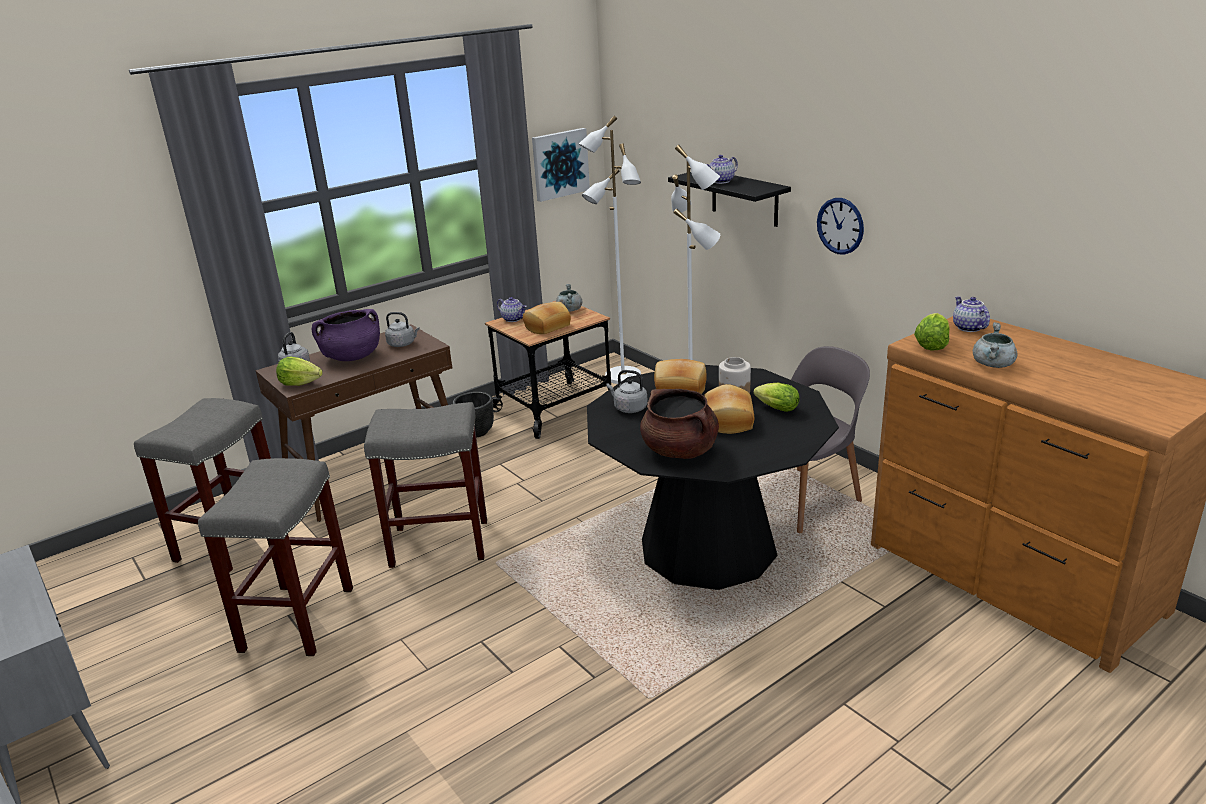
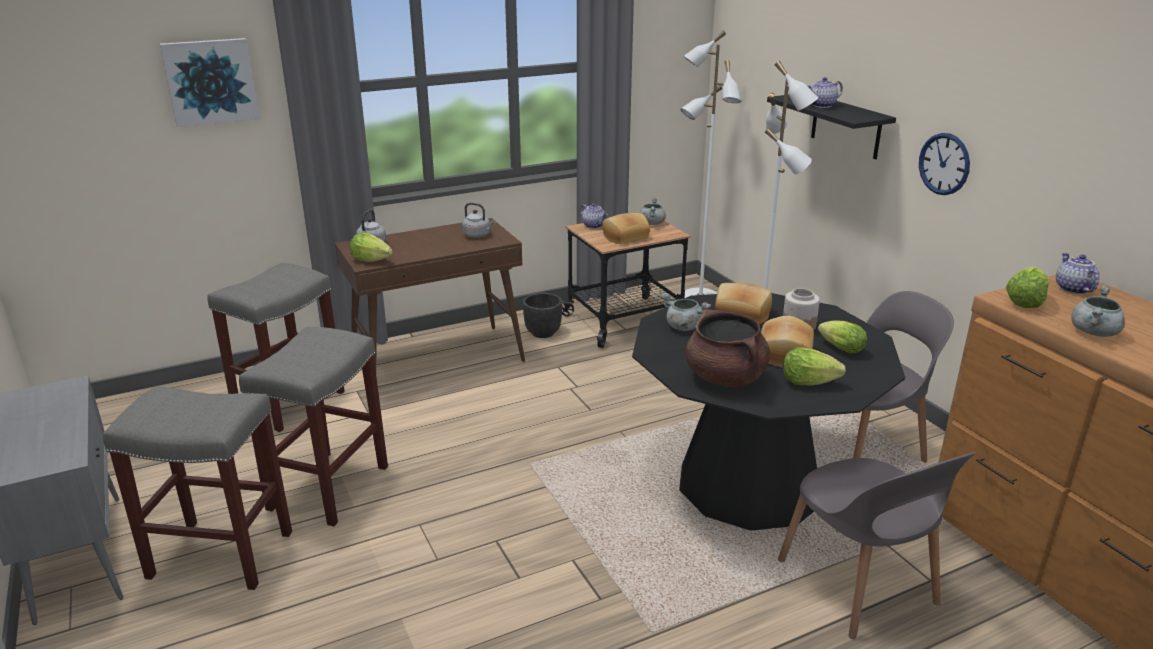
camera: 10 degrees right, 0 degrees up
(352, 357) = (426, 241): purple cooking pot -> none
(441, 542) = (482, 435): grey stool -> grey stool (223, 554)
(560, 164) = (663, 76): picture -> picture (210, 81)
(628, 408) = (683, 327): grey kettle -> grey cooking pot
(754, 444) = (808, 382): none -> lettuce
(824, 622) = (858, 585): none -> grey chair

